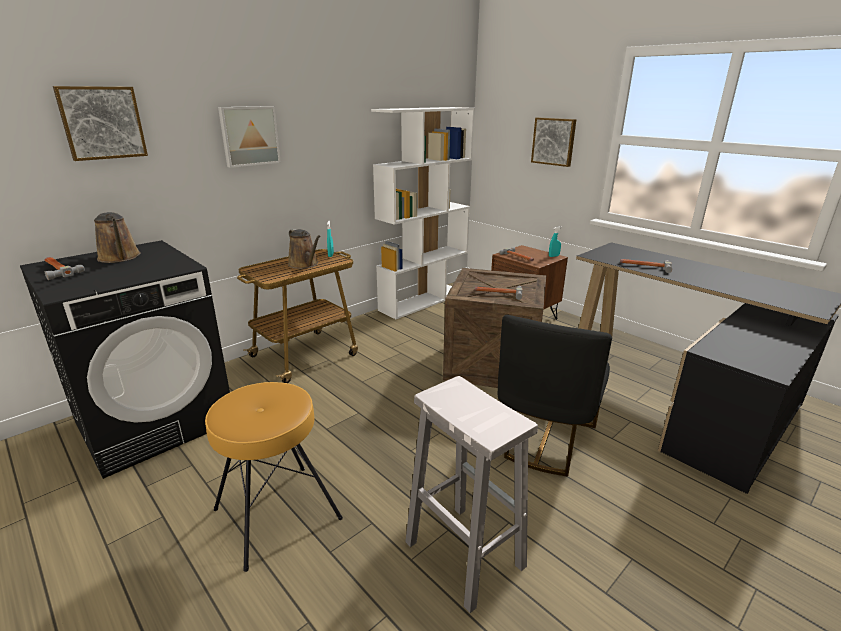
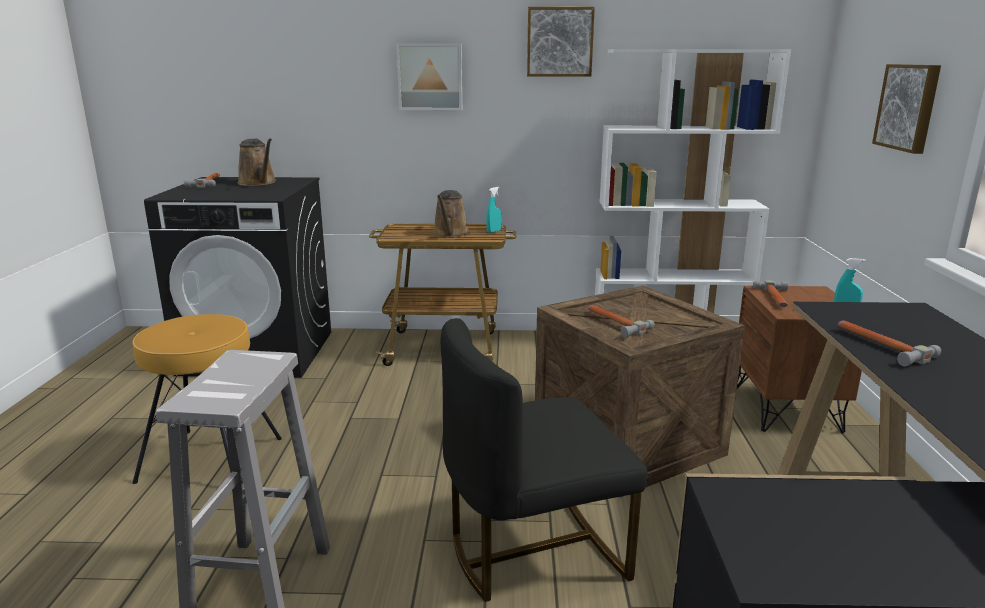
camera: 45 degrees right, 5 degrees down
(102, 123) = (284, 56): picture -> picture (559, 42)
(120, 258) = (258, 183): brown watering can -> brown watering can turned 45 degrees counterclockwise

